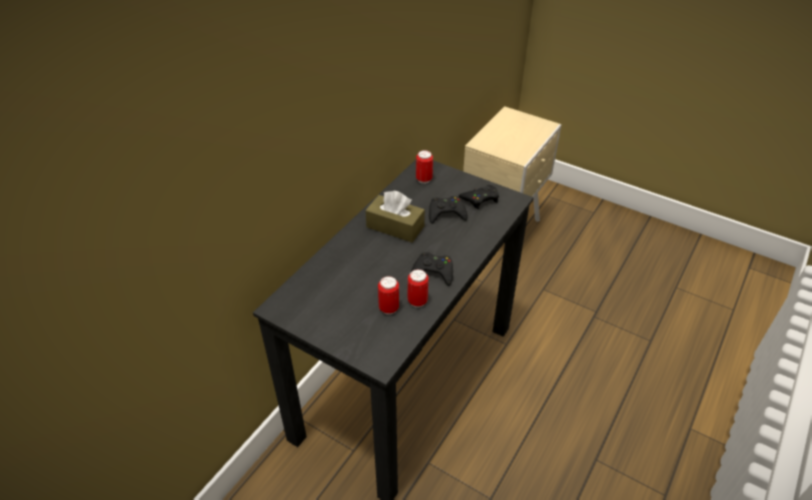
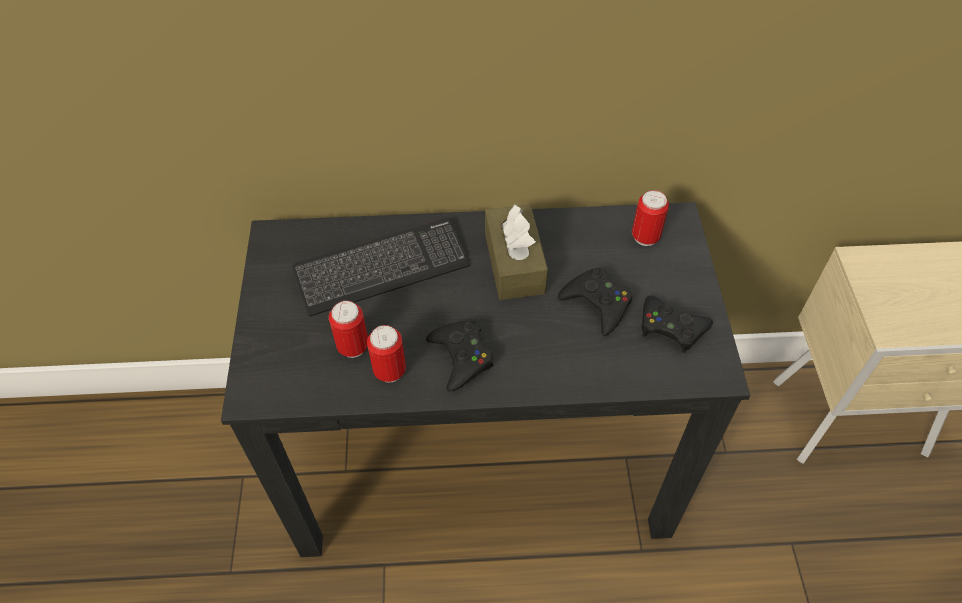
camera: 55 degrees right, 10 degrees up
(348, 274) = (382, 268): none -> keyboard

